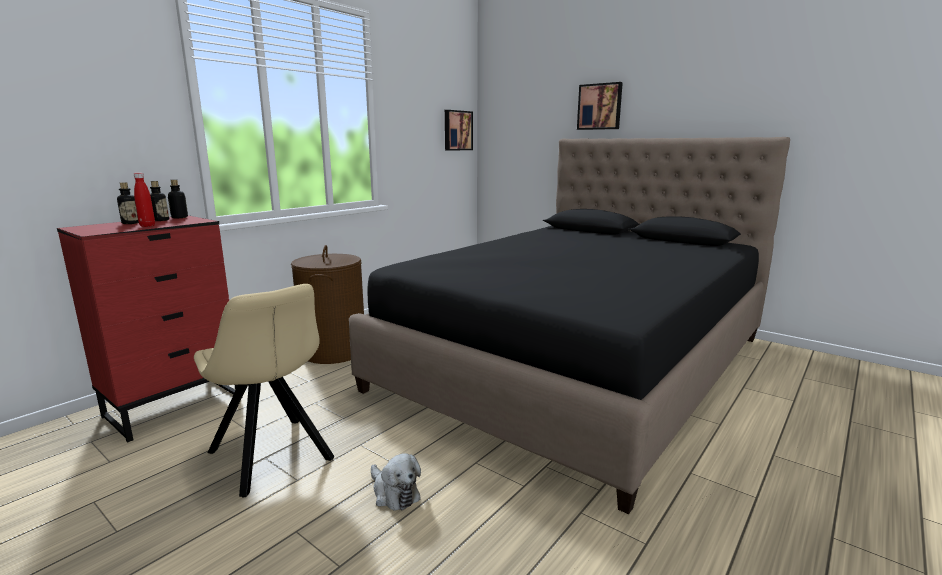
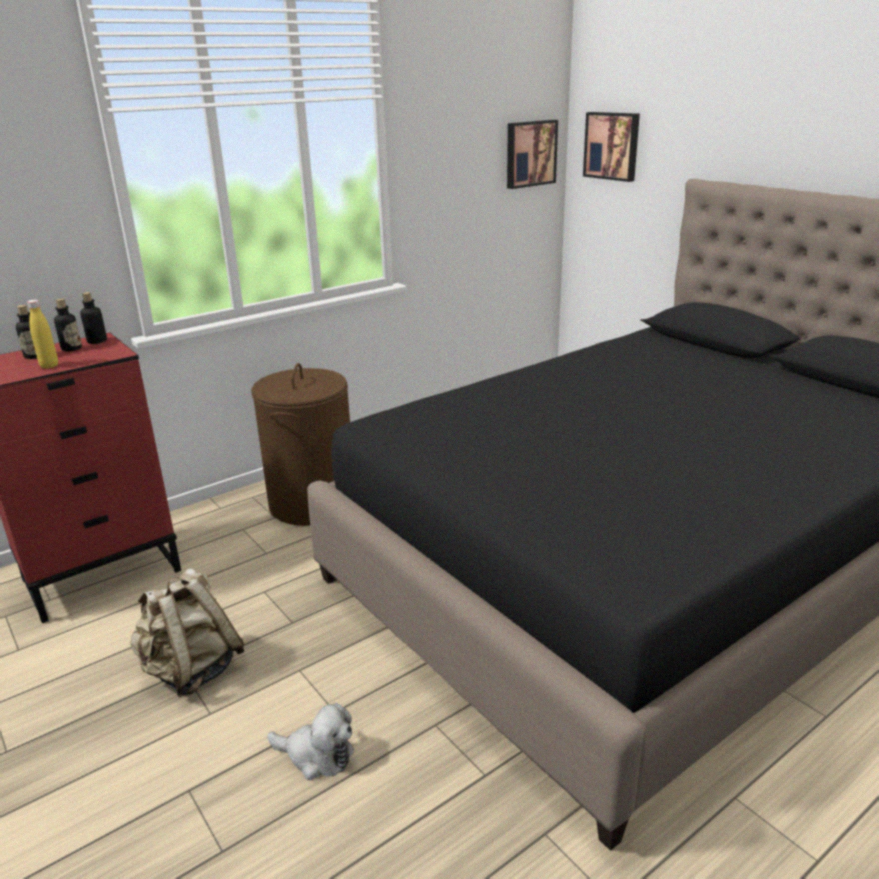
camera: 15 degrees right, 10 degrees up
(147, 226) = (49, 366): red bottle -> yellow bottle
(272, 455) = (191, 670): beige chair -> beige backpack
(394, 493) = (317, 755): plush toy -> plush toy turned 45 degrees counterclockwise
(600, 106) = (760, 127): picture -> picture (612, 146)

